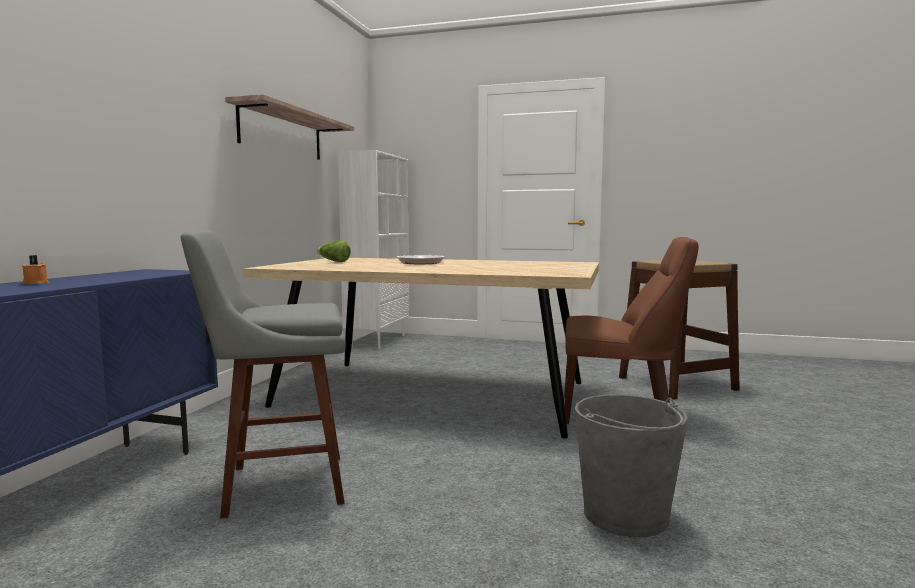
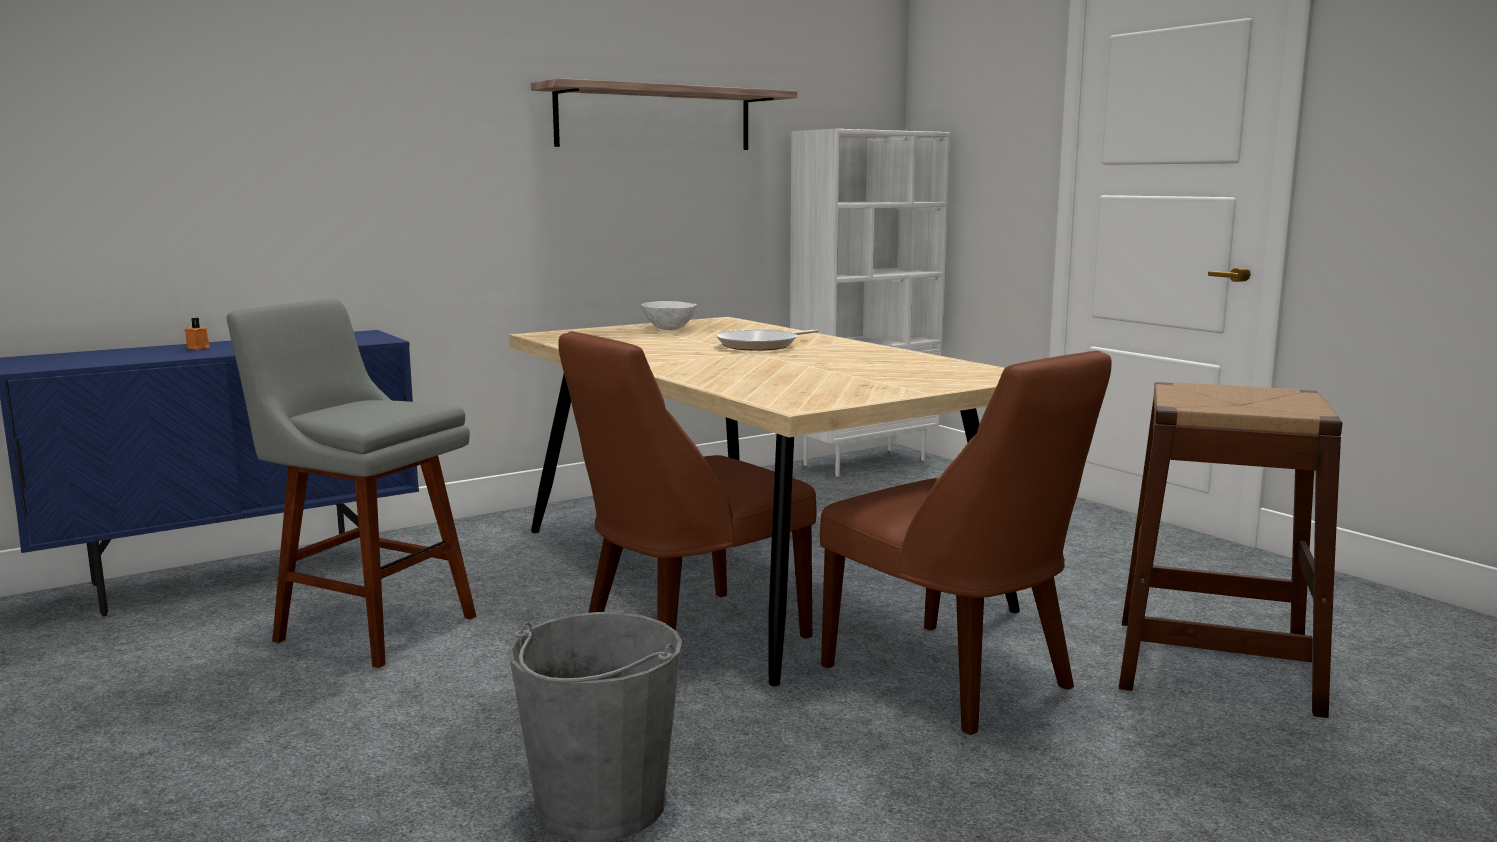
camera: 40 degrees right, 5 degrees up
(333, 261) = (668, 329): lettuce -> white bowl
(479, 431) = (686, 637): none -> brown chair

